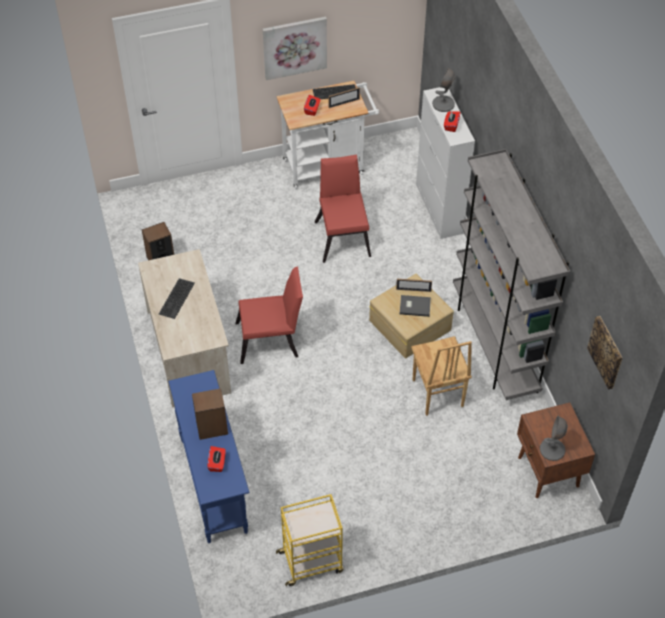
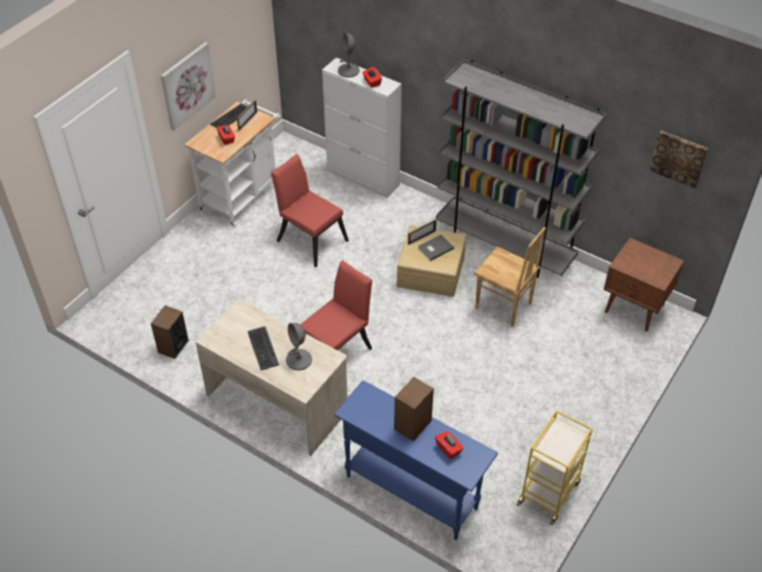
camera: 40 degrees left, 5 degrees down
(552, 450) = (655, 276): grey table lamp -> grey table lamp (299, 360)

